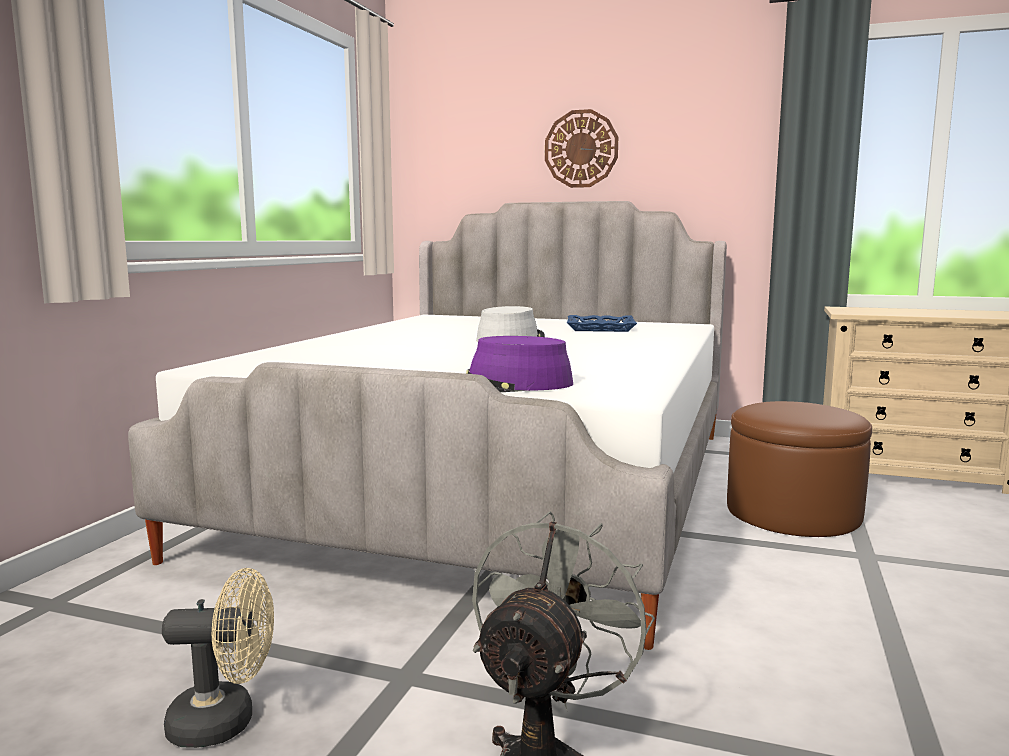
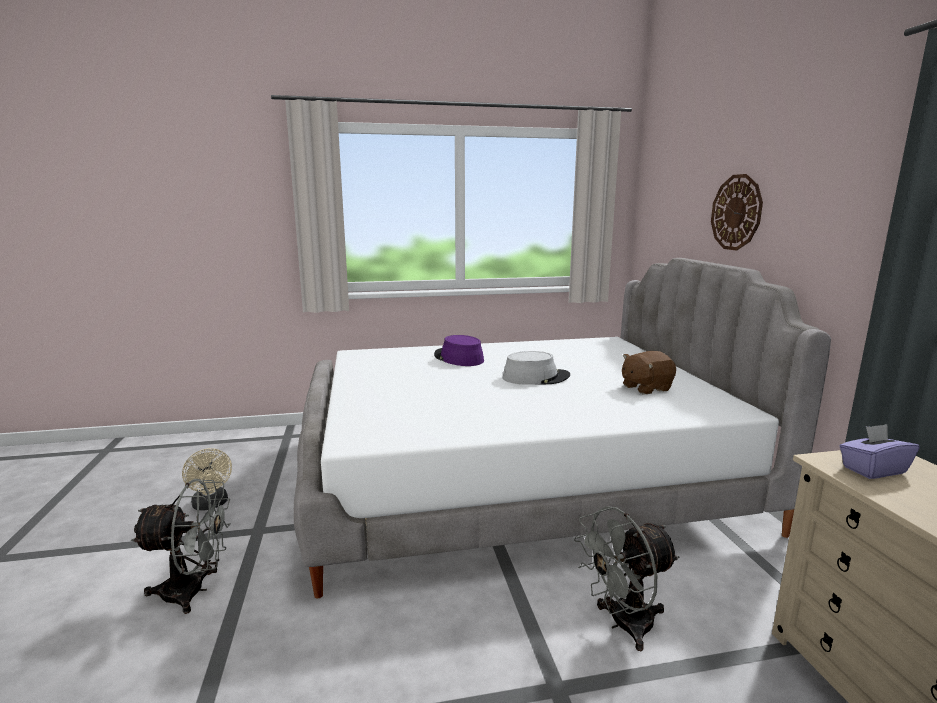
camera: 60 degrees right, 5 degrees up
(509, 384) = (361, 410): purple hat -> purple hat (458, 358)
(600, 328) = (645, 388): blue tray -> brown plush toy
(793, 513) = (622, 624): brown ottoman -> grey fan
(864, 311) = (873, 470): none -> purple tissue box

